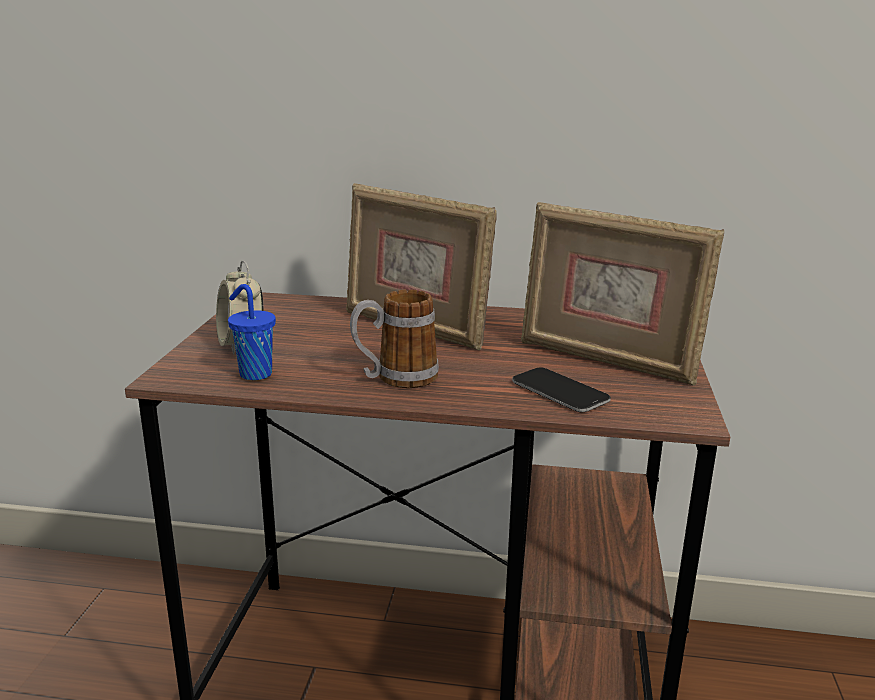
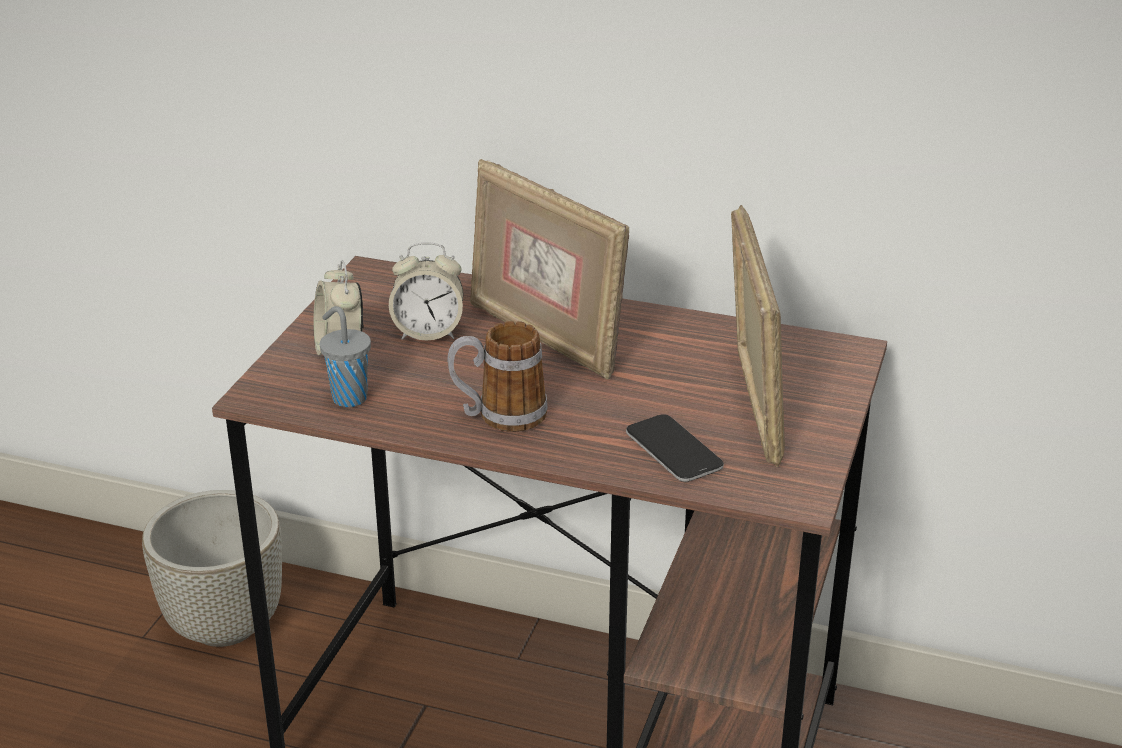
camera: 10 degrees right, 10 degrees up
(138, 618) = (226, 625): none -> grey planter
(254, 374) = (348, 397): blue cup -> grey cup
(316, 330) = (428, 332): none -> alarm clock
(606, 360) = (750, 407): picture frame -> picture frame turned 135 degrees counterclockwise

